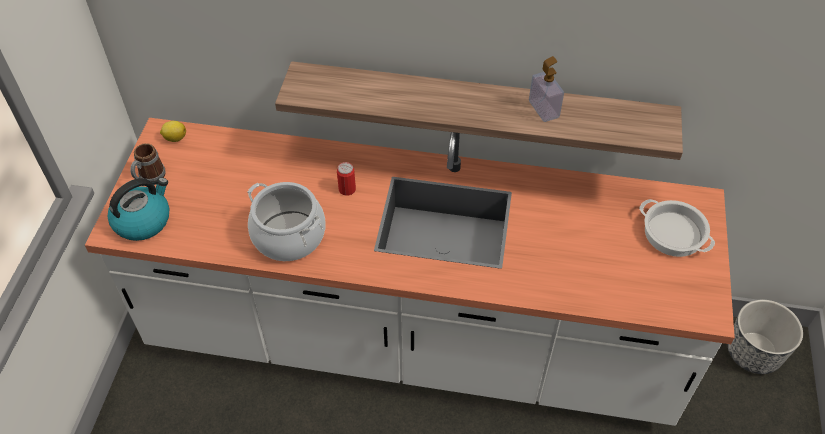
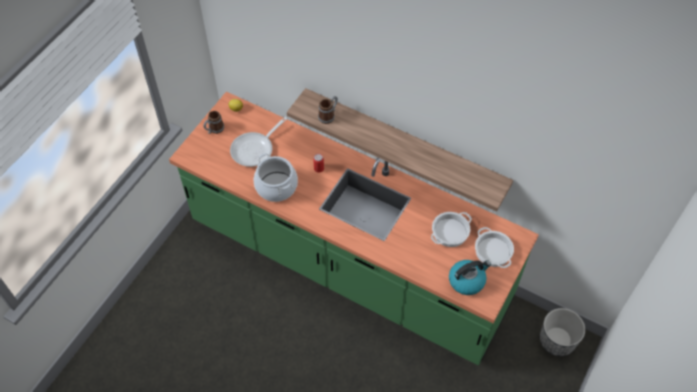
camera: 20 degrees right, 5 degrees up
(143, 220) = (203, 154): kettle -> kettle (467, 280)
(231, 189) = (255, 149): none -> frying pan
(348, 90) = (328, 115): none -> mug
(412, 339) = (348, 264): white counter -> green counter
(543, 109) = (432, 158): soap dispenser -> none
(596, 225) = (450, 232): none -> cooking pot

